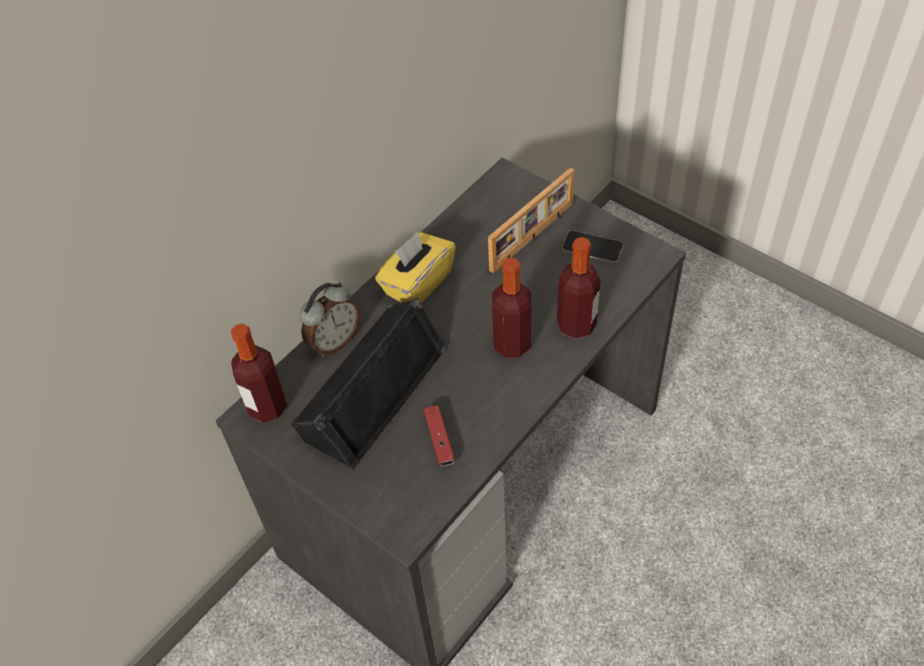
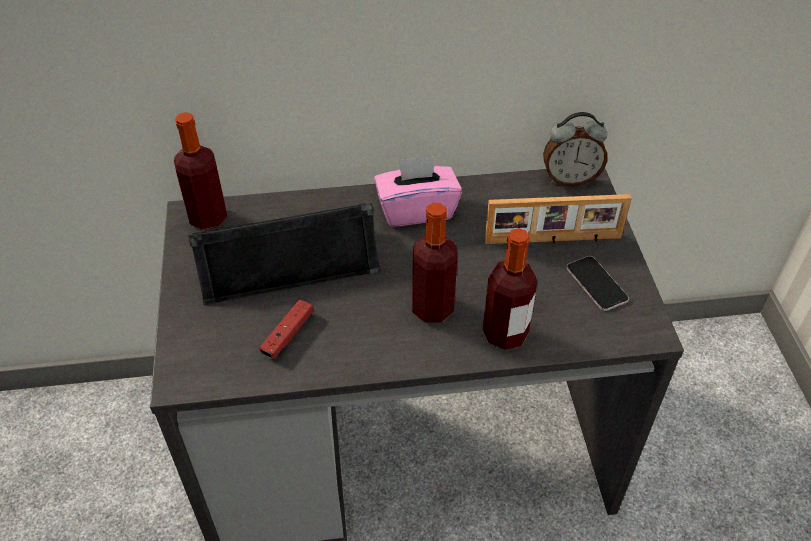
camera: 40 degrees right, 5 degrees down
(334, 341) = (306, 207): alarm clock -> alarm clock (570, 179)
(417, 283) = (416, 210): yellow tissue box -> pink tissue box

